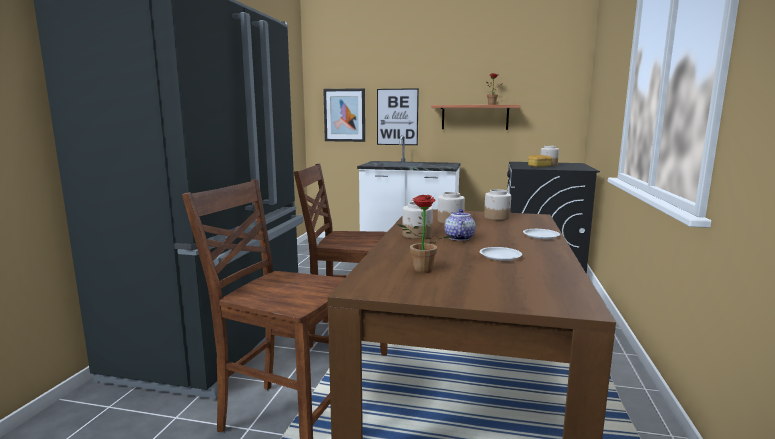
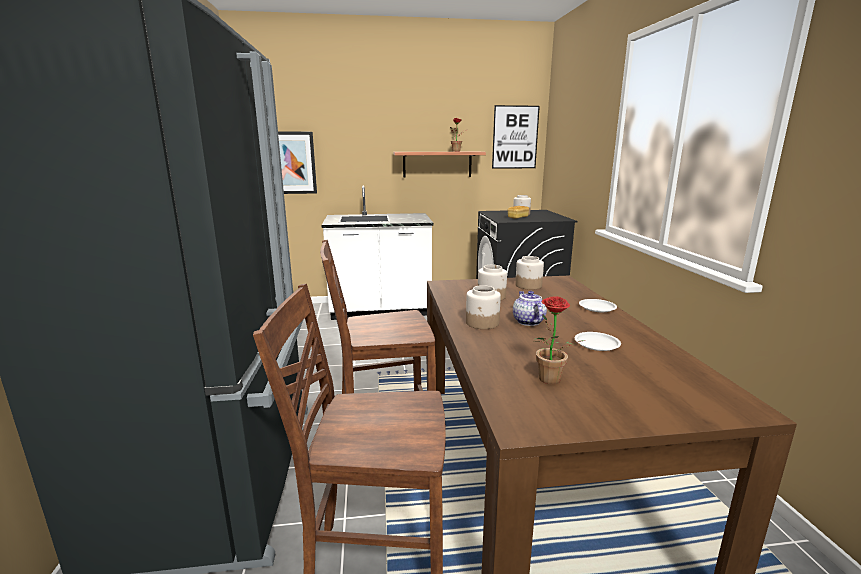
camera: 20 degrees left, 5 degrees up
(397, 117) = (353, 164): picture -> picture (515, 137)

